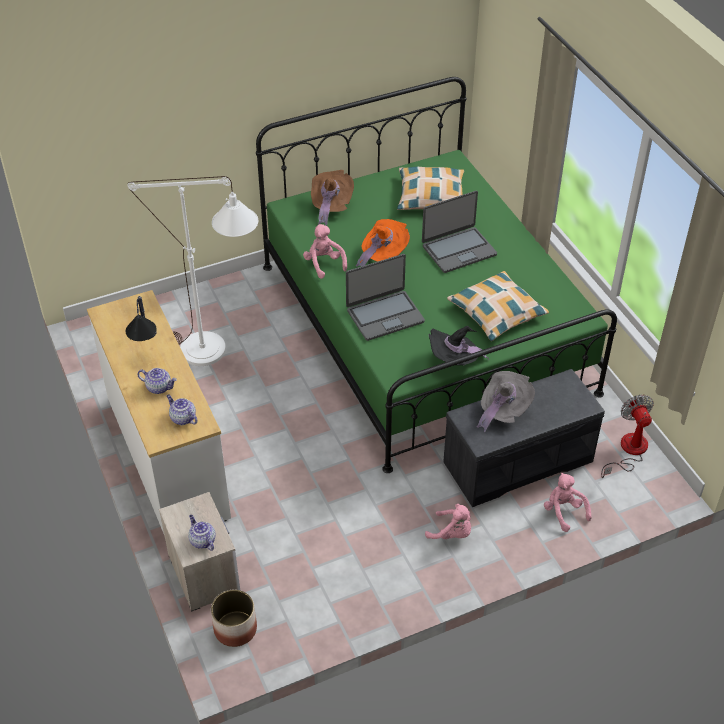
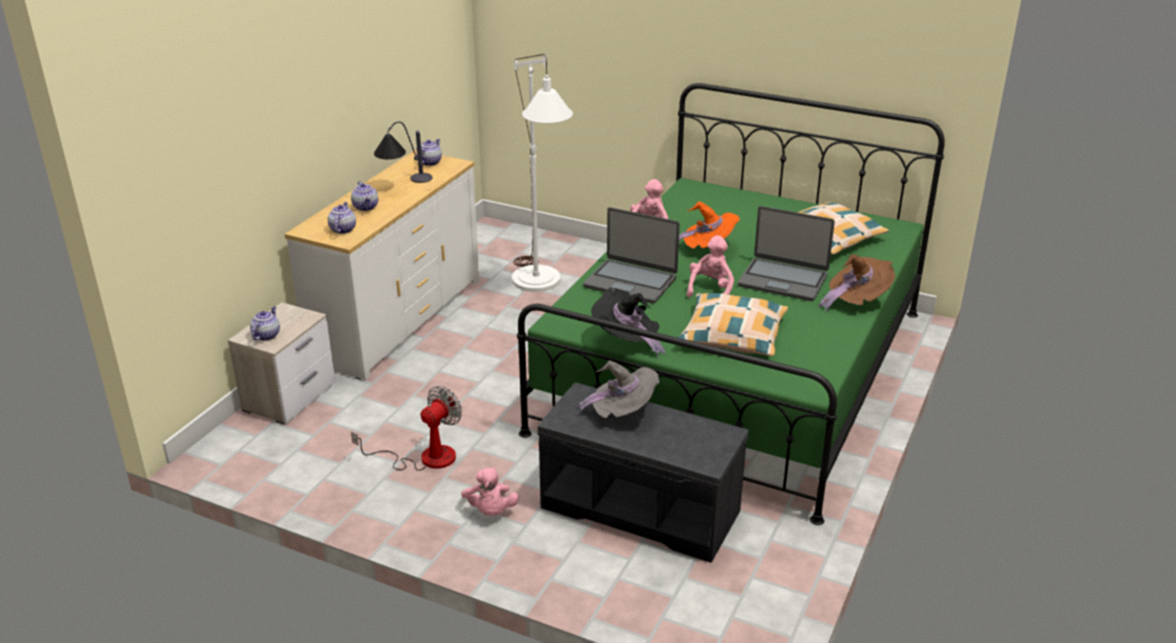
camera: 50 degrees right, 15 degrees down
(122, 313) = (430, 162): none -> teapot
(235, 629) = (243, 441): planter -> none
(330, 206) = (726, 202): brown hat -> brown hat (855, 300)
(564, 511) = (612, 575): pink plush toy -> pink plush toy (710, 290)
(628, 451) = (764, 583): fan -> fan (425, 458)

